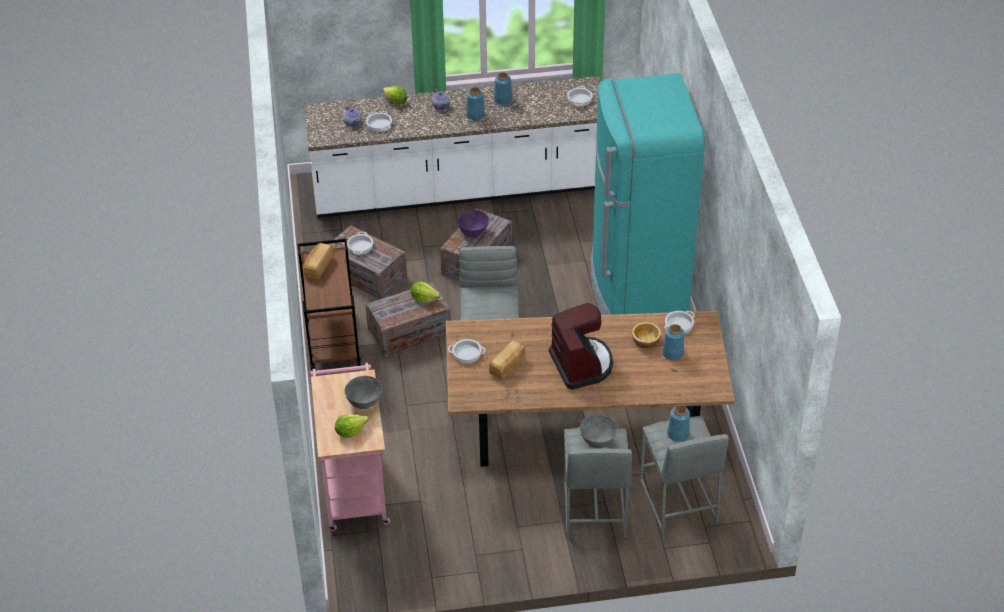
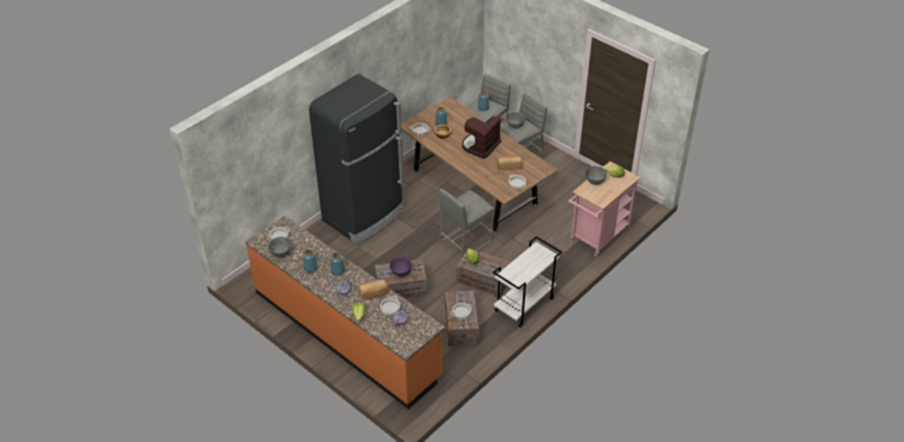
camera: 130 degrees left, 0 degrees up
(318, 267) = (521, 275): bread -> bread (374, 294)
(332, 342) = (524, 305): brown cart -> white cart
(459, 190) = (346, 333): white counter -> orange counter
(550, 90) = (280, 254): none -> grey bowl
(636, 291) = (364, 216): turquoise fridge -> black fridge

